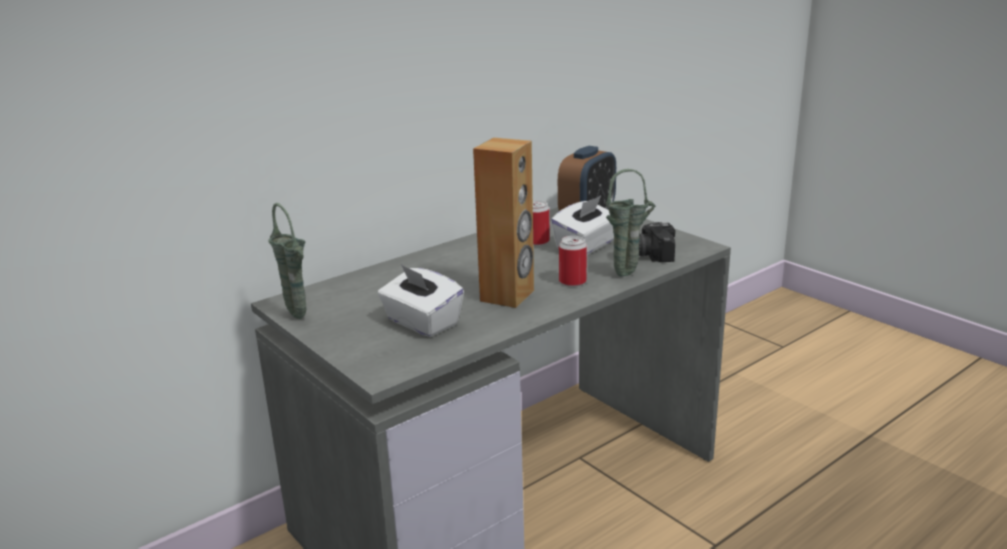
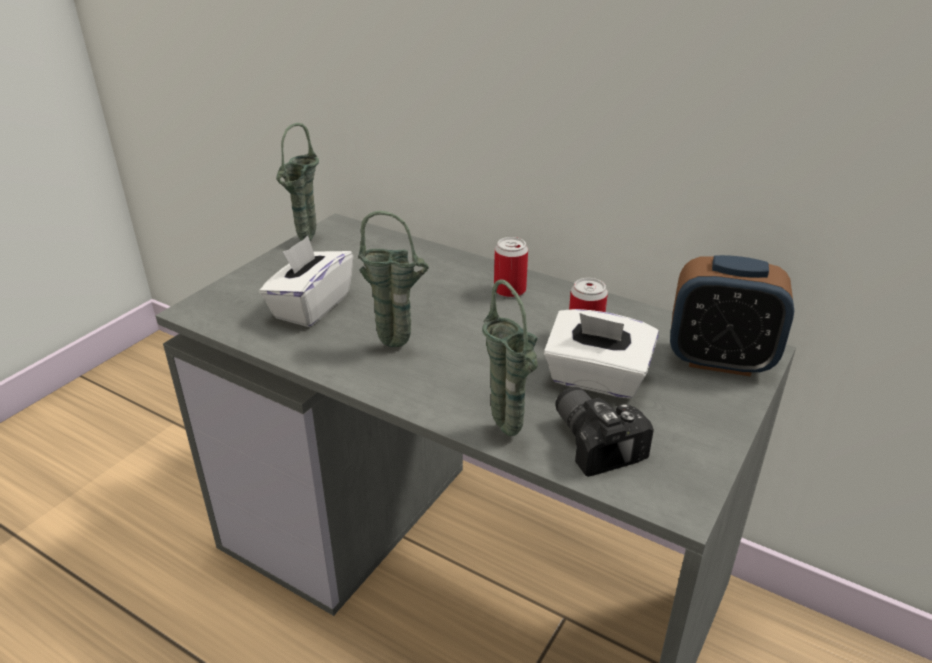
camera: 70 degrees right, 10 degrees up
(508, 296) = (398, 346): brown speaker -> green vase
(572, 281) = (463, 388): can -> can (509, 290)

